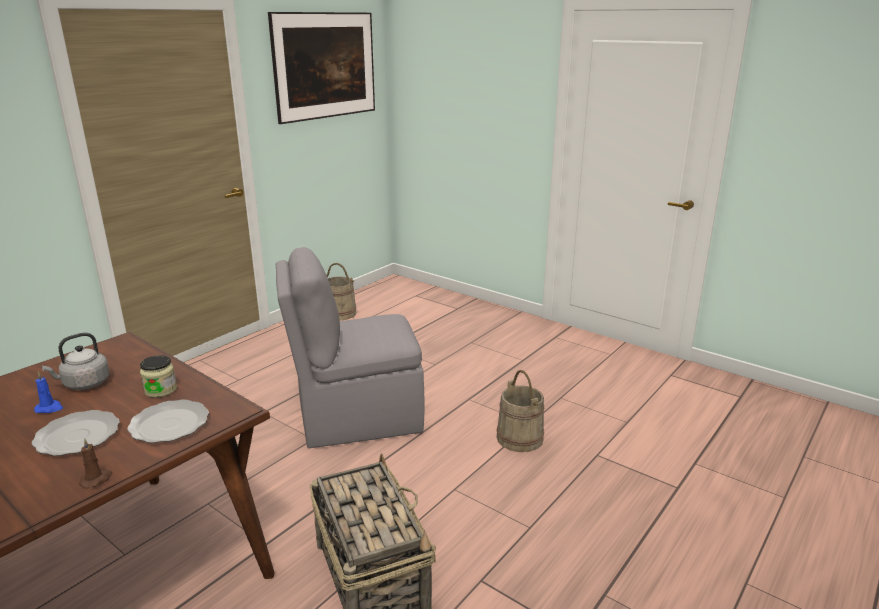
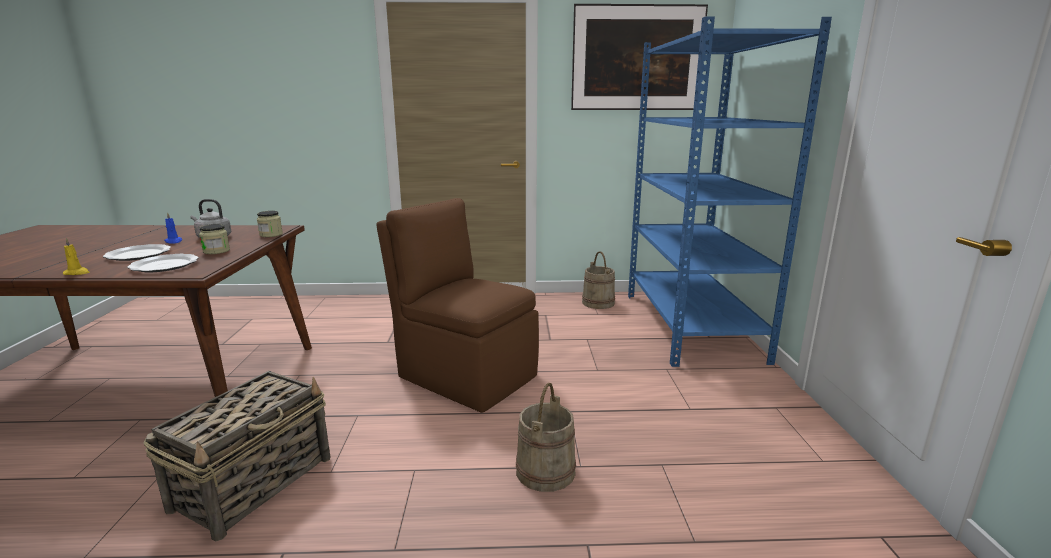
camera: 50 degrees right, 5 degrees down
(96, 479) = (77, 273): brown candle -> yellow candle
(144, 353) = (271, 234): none -> jar
(356, 417) = (465, 375): grey chair -> brown chair
(433, 305) = (690, 325): none -> blue bookcase

